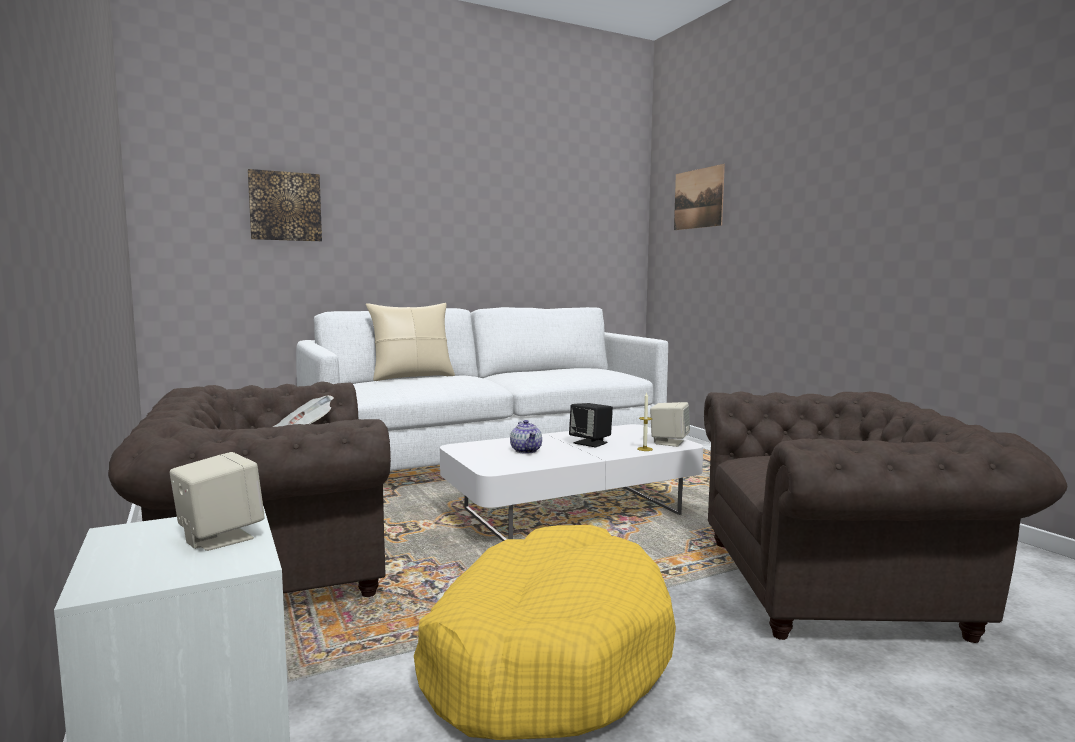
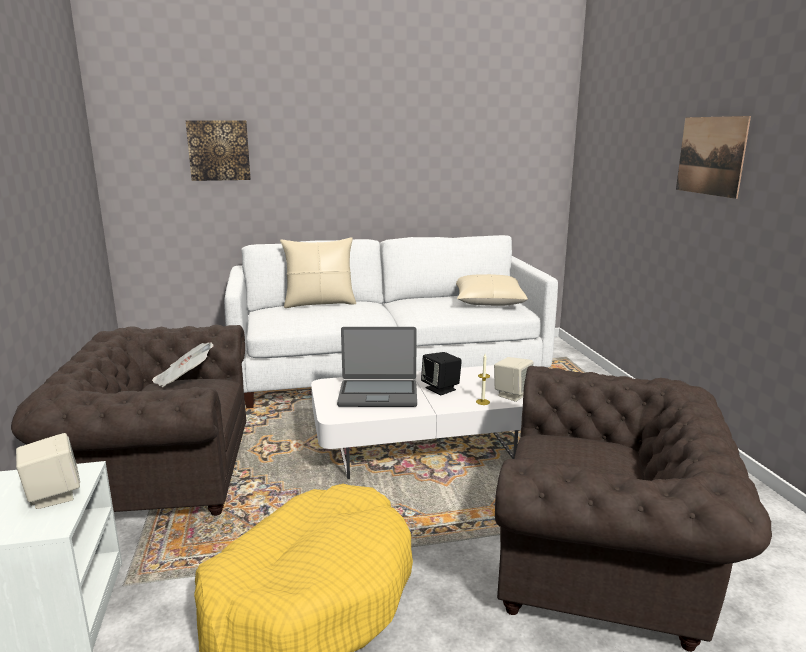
camera: 15 degrees right, 10 degrees up
(526, 451) = (378, 394): teapot -> laptop
(594, 370) = (488, 301): none -> beige pillow
(698, 198) = (614, 128): picture -> picture (710, 156)

